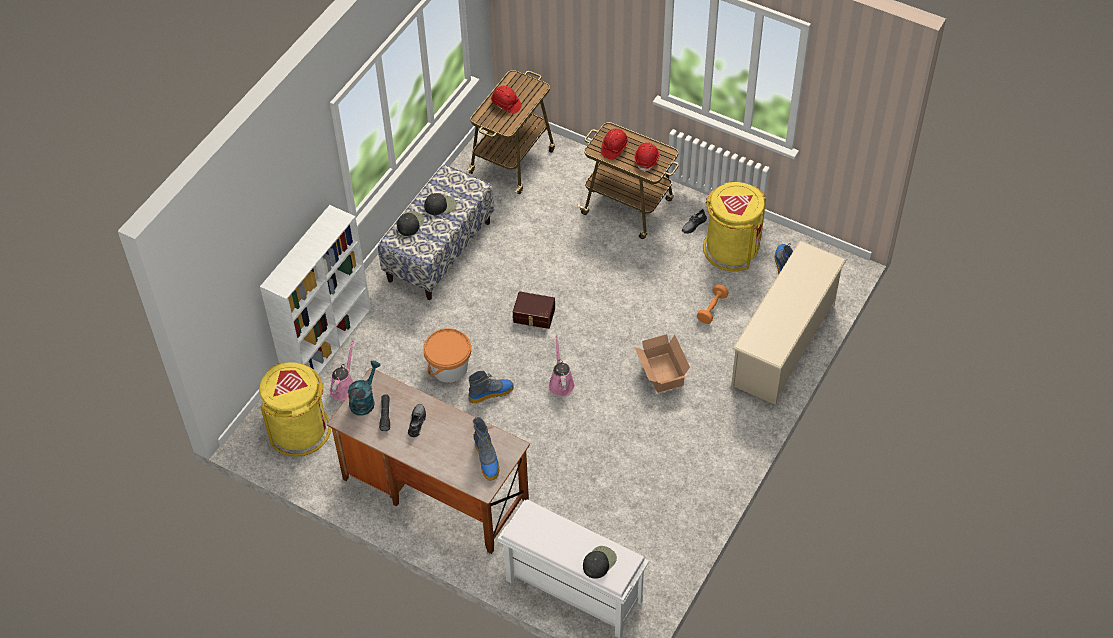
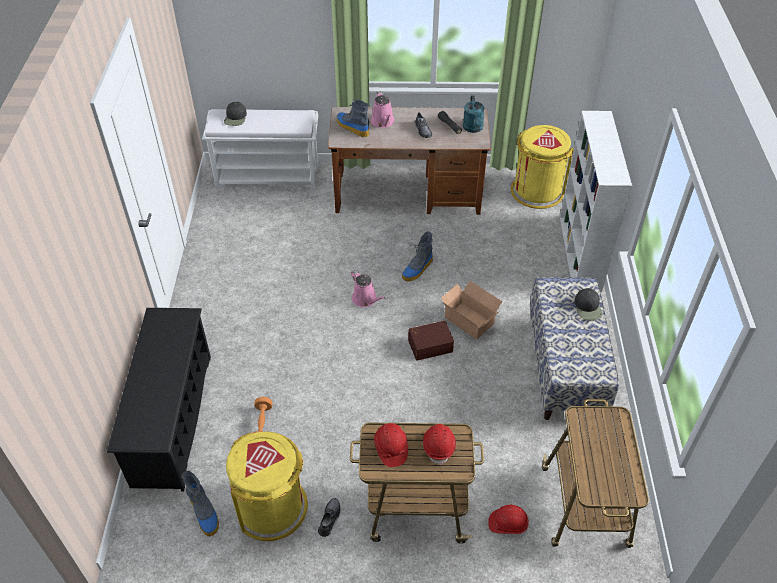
camera: 150 degrees right, 5 degrees down
(344, 387) = (534, 228): pink watering can -> pink watering can (383, 122)
(440, 205) = (578, 337): black cap -> none
(449, 368) = (467, 273): orange bucket -> none
(506, 105) = (607, 449): red hard hat -> red hard hat (507, 524)
(661, 374) = (281, 342): cardboard box -> cardboard box (469, 319)
(784, 344) = (172, 419): beige shoe rack -> black shoe rack

